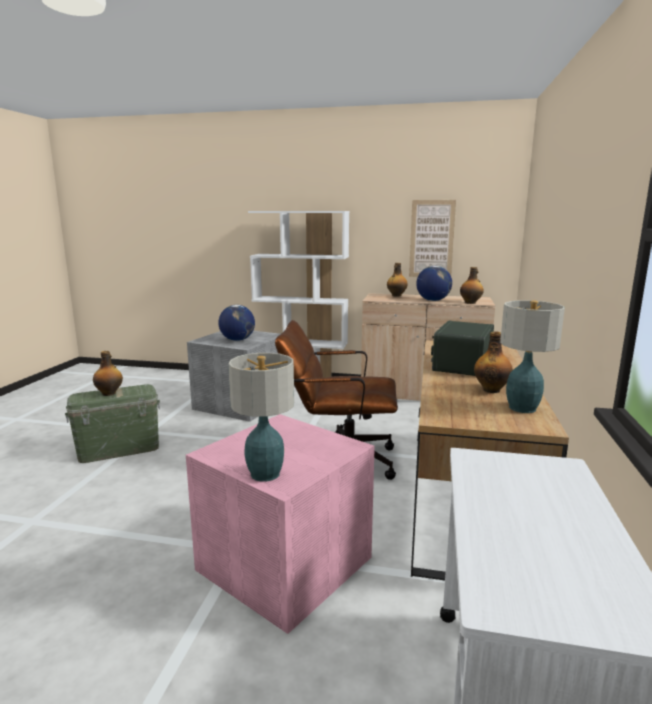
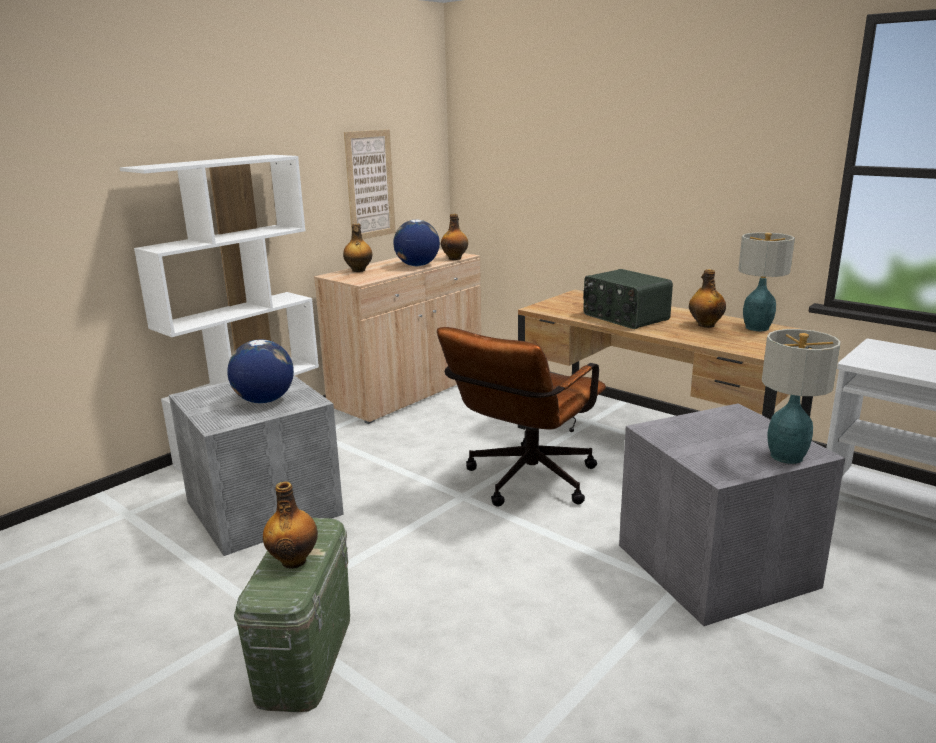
camera: 60 degrees left, 5 degrees up
(284, 561) = (712, 565): pink storage box -> grey storage box

